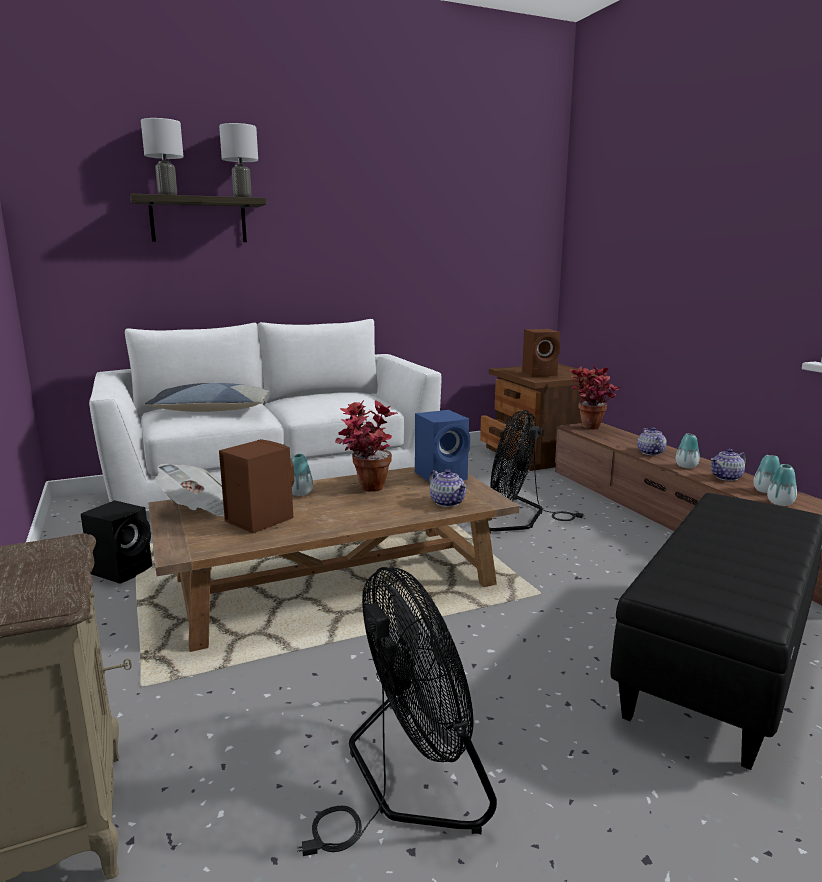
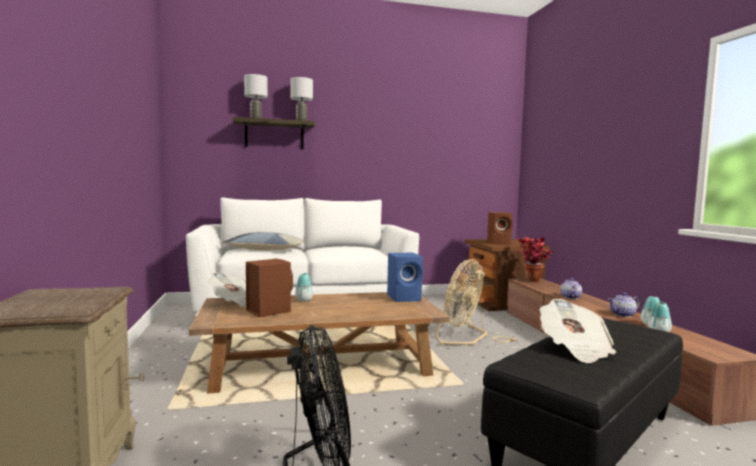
camera: 10 degrees right, 10 degrees down
(123, 570) = (190, 345): black speaker -> none
(365, 490) = (347, 301): potted plant -> none
(447, 502) = (399, 311): teapot -> none
(522, 516) = (470, 337): black fan -> beige fan
(686, 466) = (594, 306): vase -> none
(717, 554) = (575, 349): none -> newspaper

